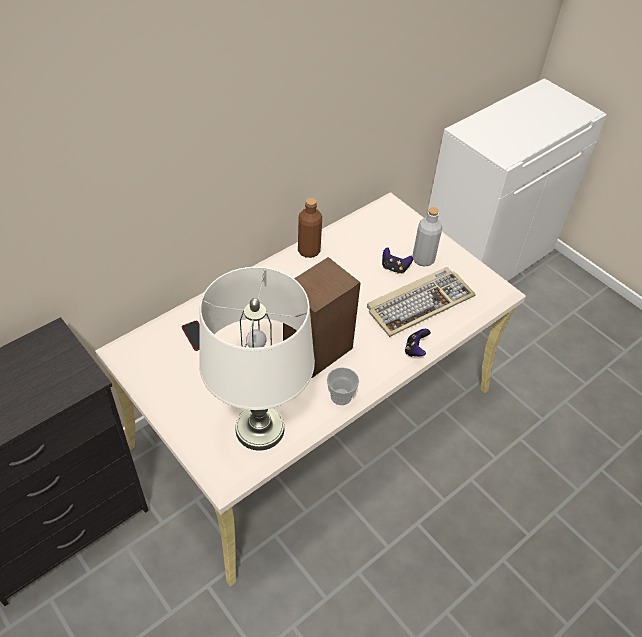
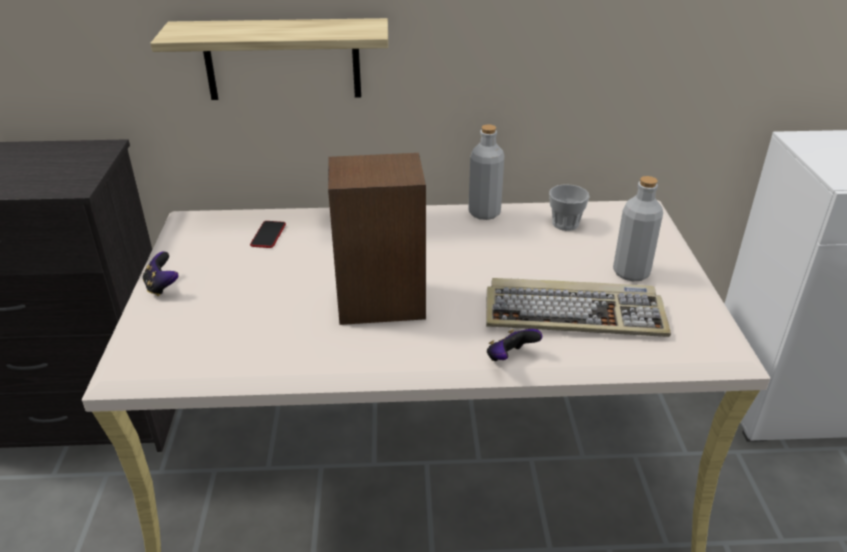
camera: 40 degrees right, 15 degrees down
(165, 212) = (282, 59): none -> shelf
(259, 428) = (219, 343): white table lamp -> none
(309, 251) = (484, 213): brown bottle -> grey bottle
(341, 396) = (351, 359): cup -> cup (565, 224)
(394, 268) = (578, 266): game controller -> game controller (162, 287)

